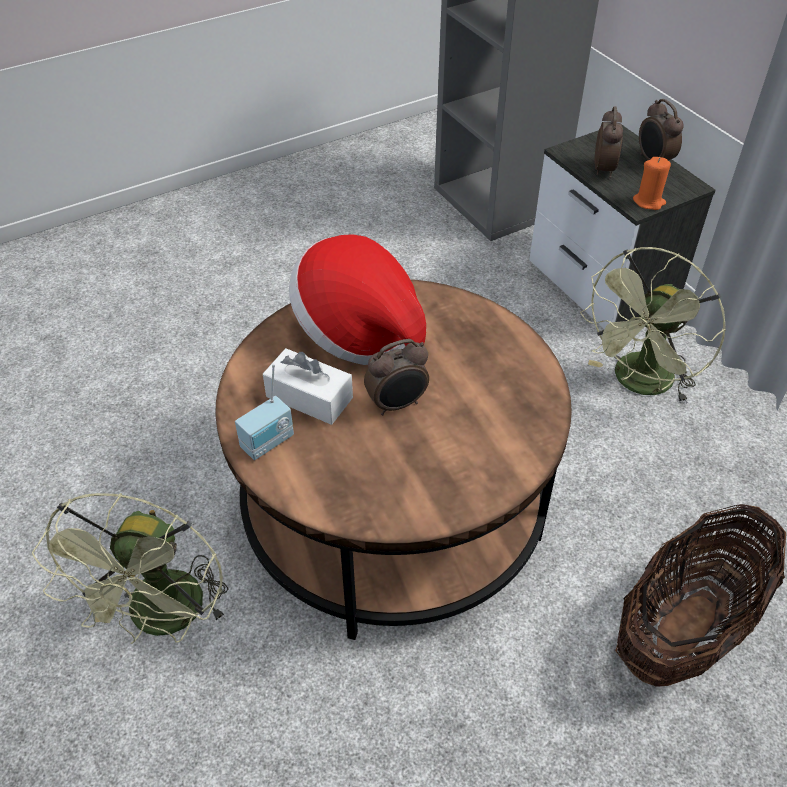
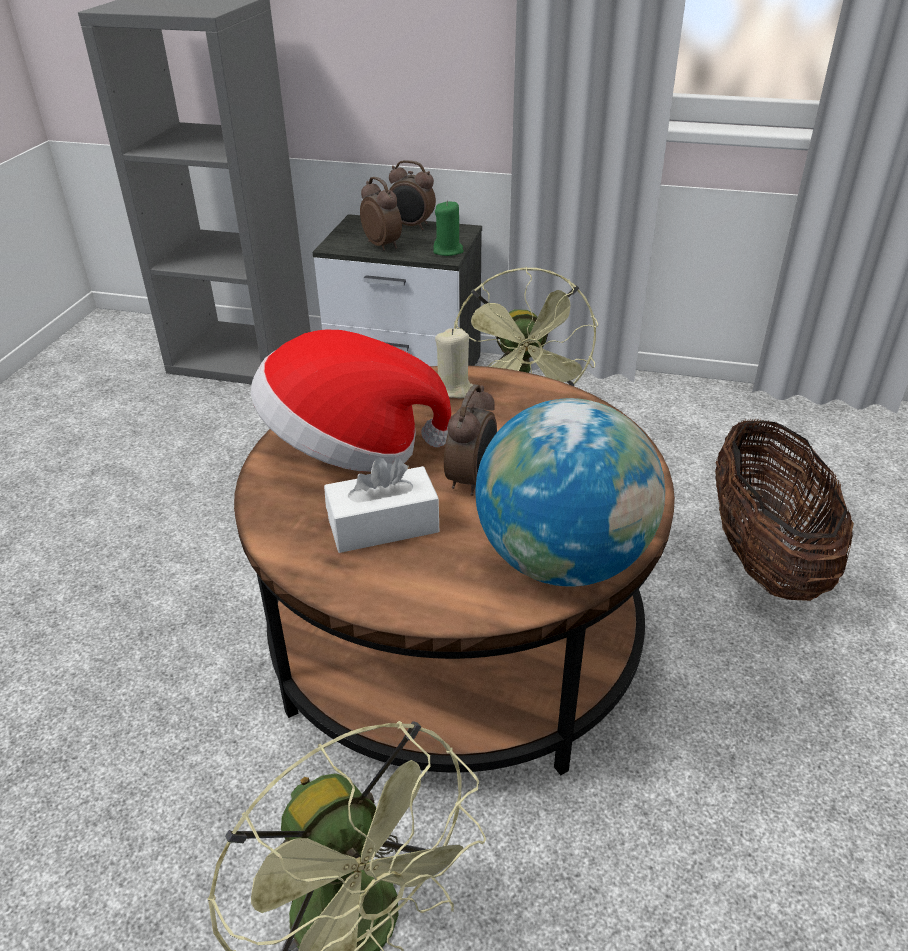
camera: 45 degrees left, 10 degrees down
(268, 443) = (402, 587): radio -> none
(372, 498) = (563, 560): none -> globe
(480, 329) = (454, 389): none -> beige candle
(649, 202) = (448, 251): orange candle -> green candle

